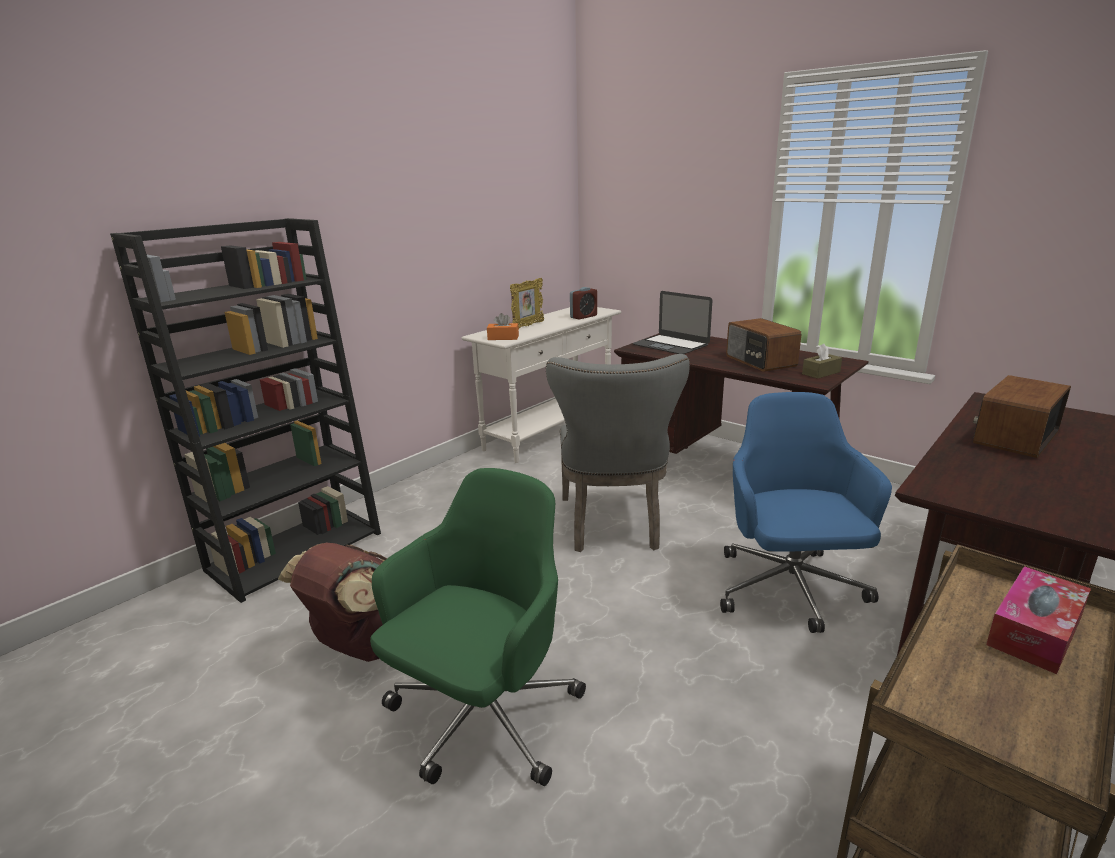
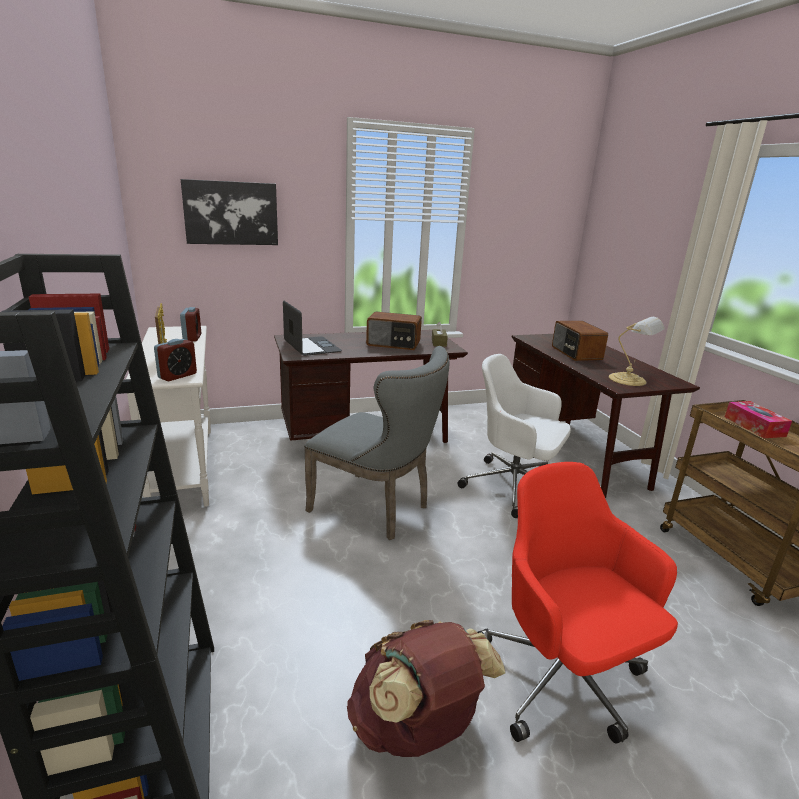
camera: 60 degrees left, 0 degrees up
(482, 719) = (562, 679): green office chair -> red office chair
(503, 338) = (177, 376): orange tissue box -> alarm clock
(656, 197) = (231, 213): none -> picture
(670, 345) = (311, 346): laptop -> laptop turned 105 degrees counterclockwise
(789, 590) = (513, 487): blue office chair -> white office chair
(988, 491) = (629, 380): none -> table lamp

